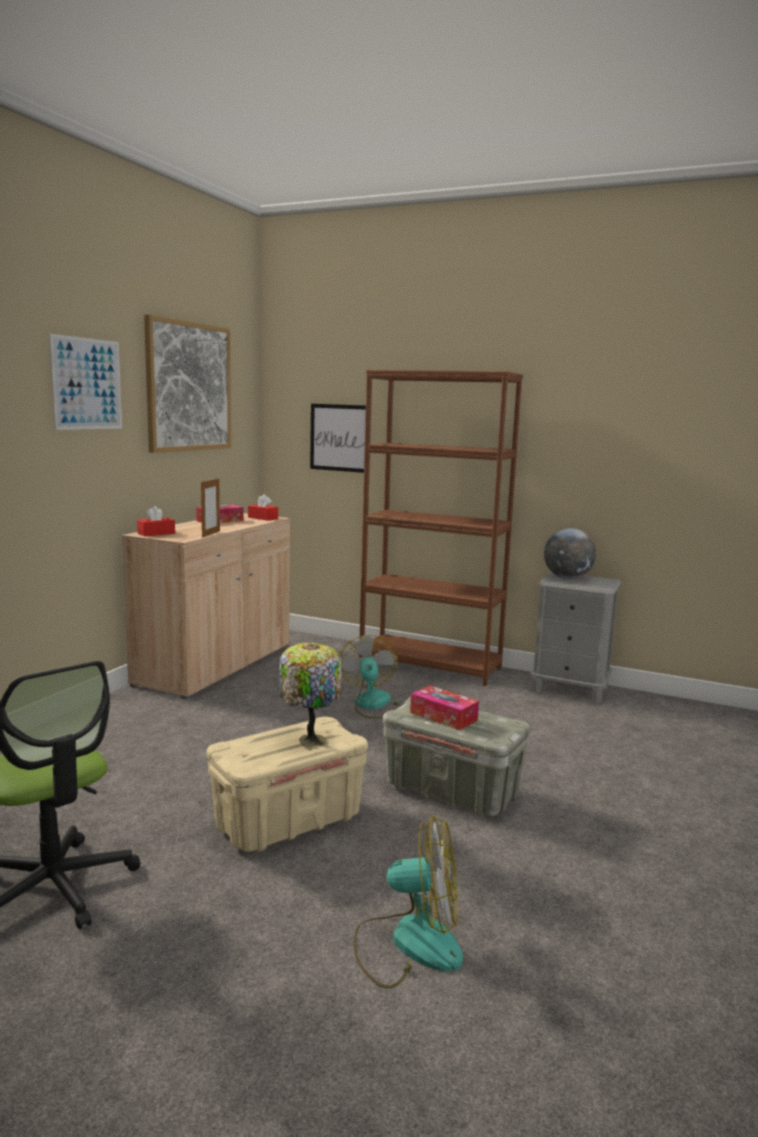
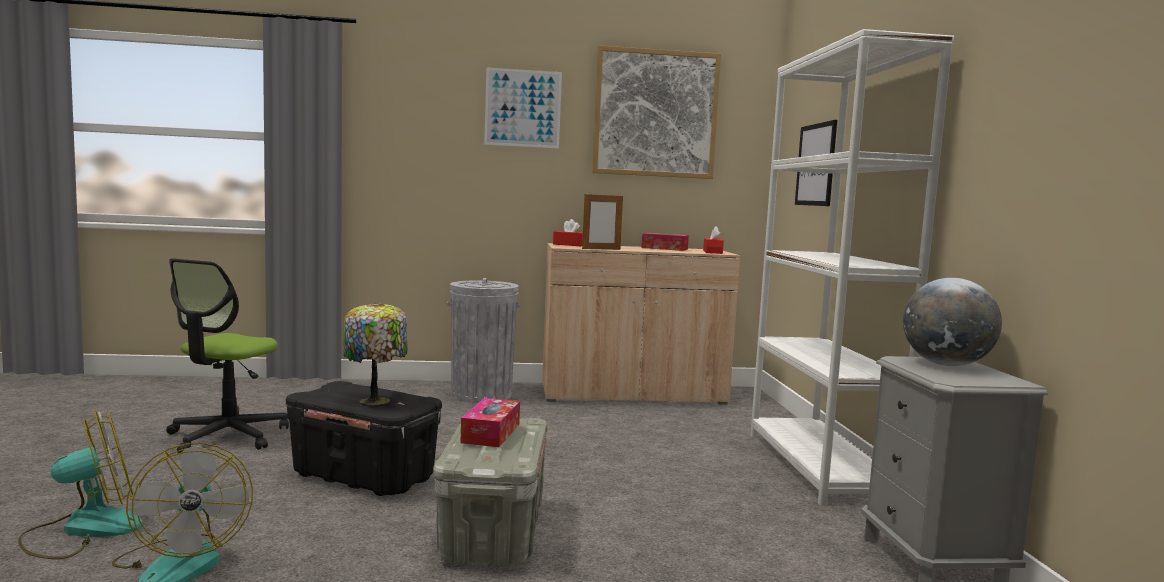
camera: 60 degrees right, 5 degrees down
(119, 719) = (481, 394): none -> grey trash can
(288, 821) = (365, 477): beige storage box -> black storage box
(374, 705) = (650, 462): fan -> fan (83, 530)
(430, 665) = (818, 467): brown bookcase -> white bookcase

